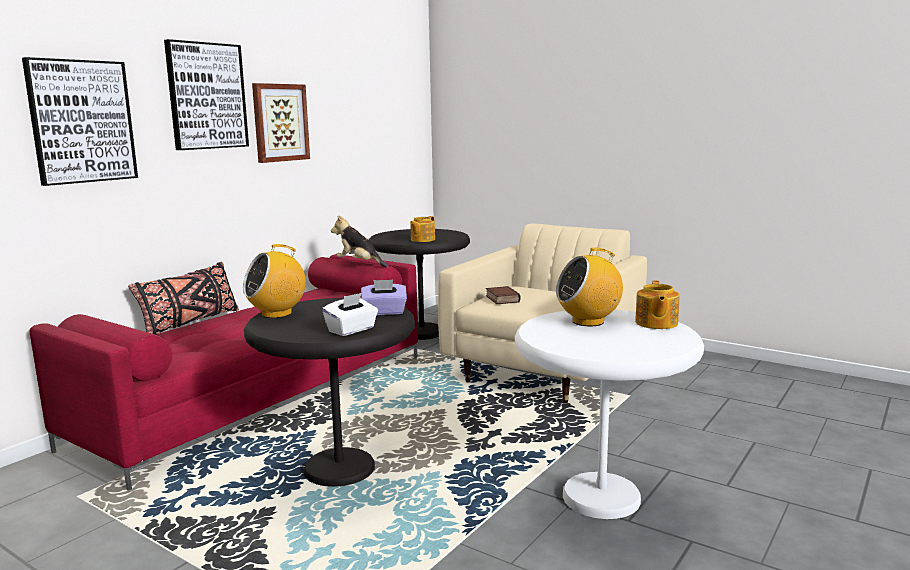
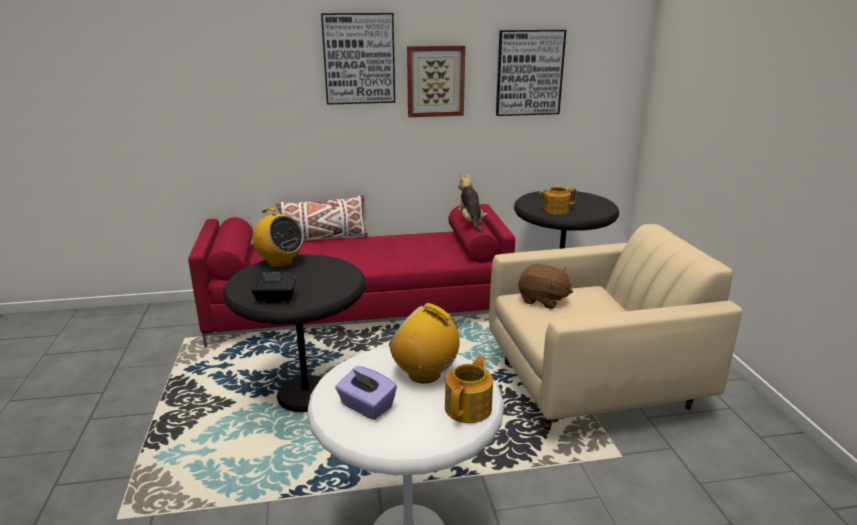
camera: 45 degrees right, 10 degrees up
(81, 121) = (249, 81): picture -> picture (529, 73)
(190, 322) = (324, 238): black pillow -> white pillow
(277, 314) = (280, 262): radio -> radio turned 150 degrees counterclockwise
(351, 330) = (275, 299): white tissue box -> black tissue box
(384, 312) = (331, 290): purple tissue box -> purple tissue box (366, 406)
(501, 299) = (543, 300): book -> brown plush toy
(655, 323) = (469, 408): teapot -> teapot turned 150 degrees clockwise

